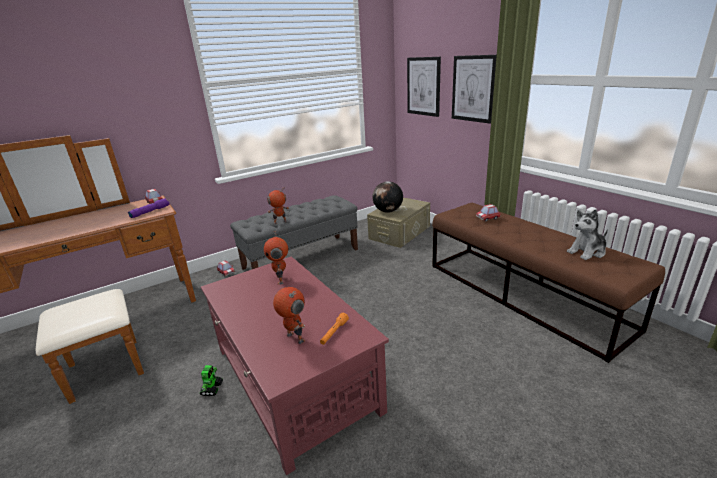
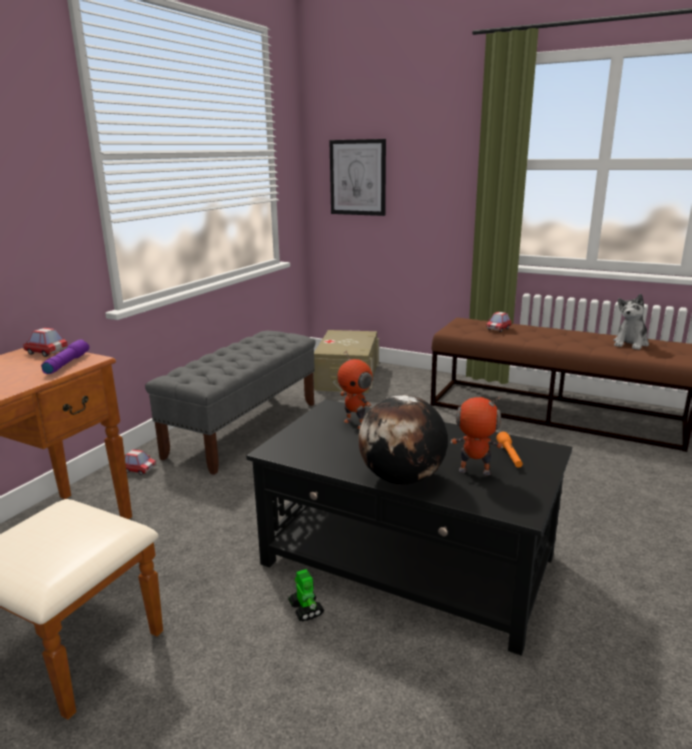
camera: 30 degrees left, 5 degrees down
(280, 222) = (236, 369): toy robot -> none
(294, 379) = (408, 561): red coffee table -> black coffee table
(388, 211) = (337, 347): globe -> globe (402, 479)
(473, 89) = (439, 178): picture -> none

